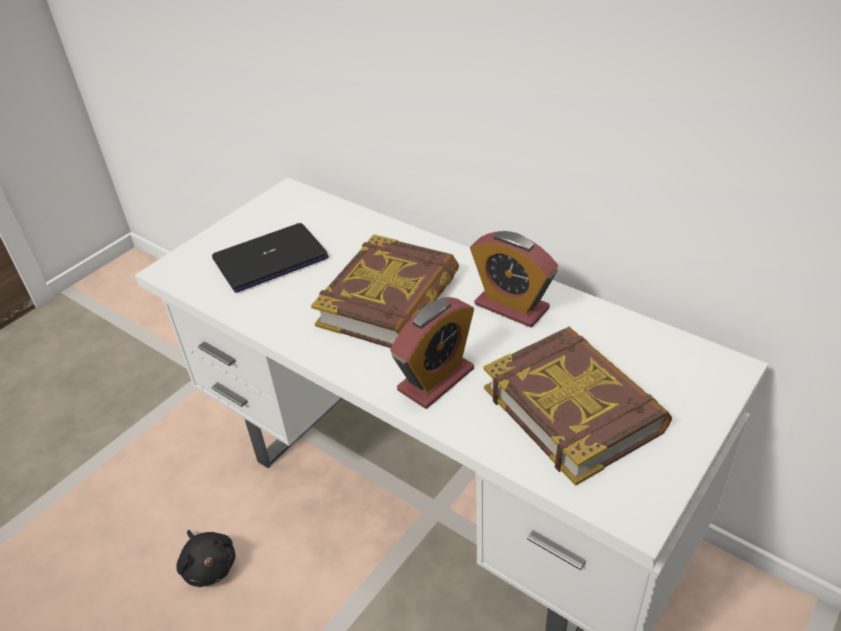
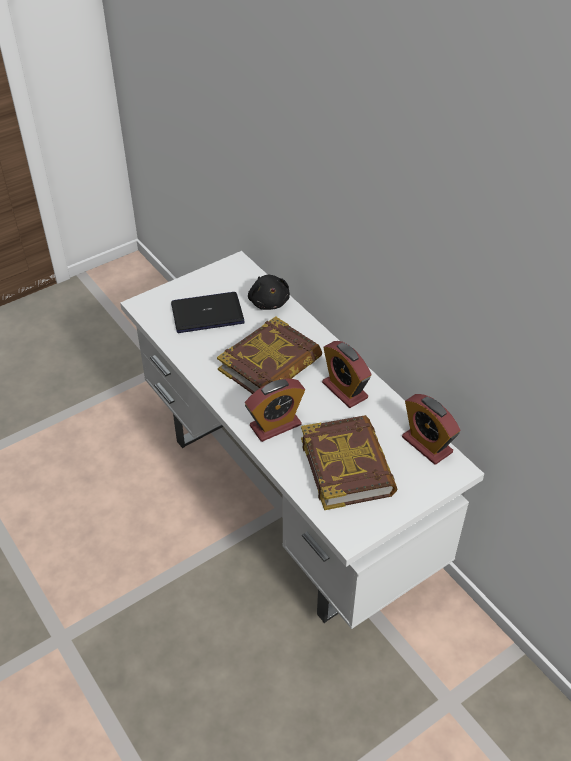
camera: 15 degrees right, 5 degrees up
(209, 565) = (125, 501): black plush toy -> black plush toy (269, 301)
(666, 347) = (427, 445): none -> alarm clock

